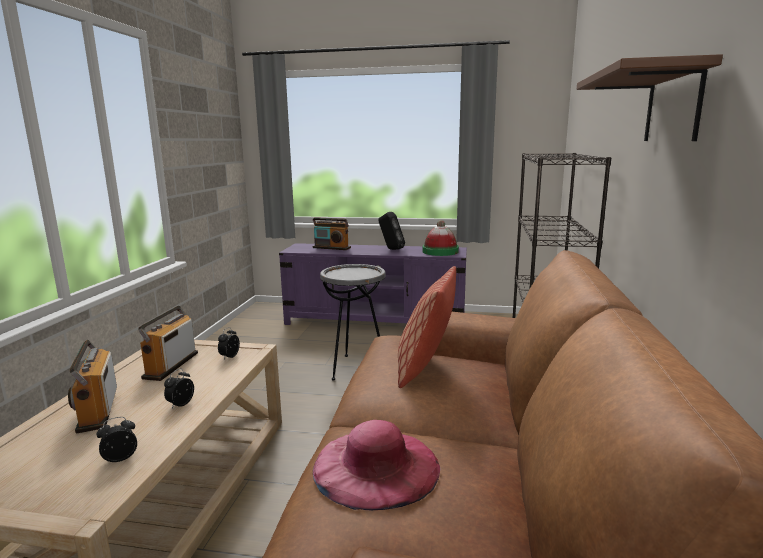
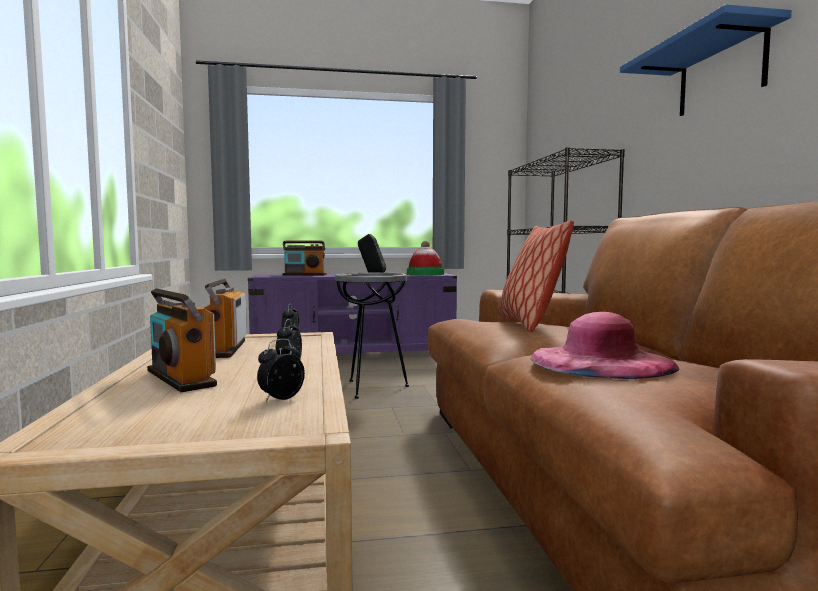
camera: 20 degrees left, 10 degrees down
(672, 106) = (721, 73): brown shelf -> blue shelf

